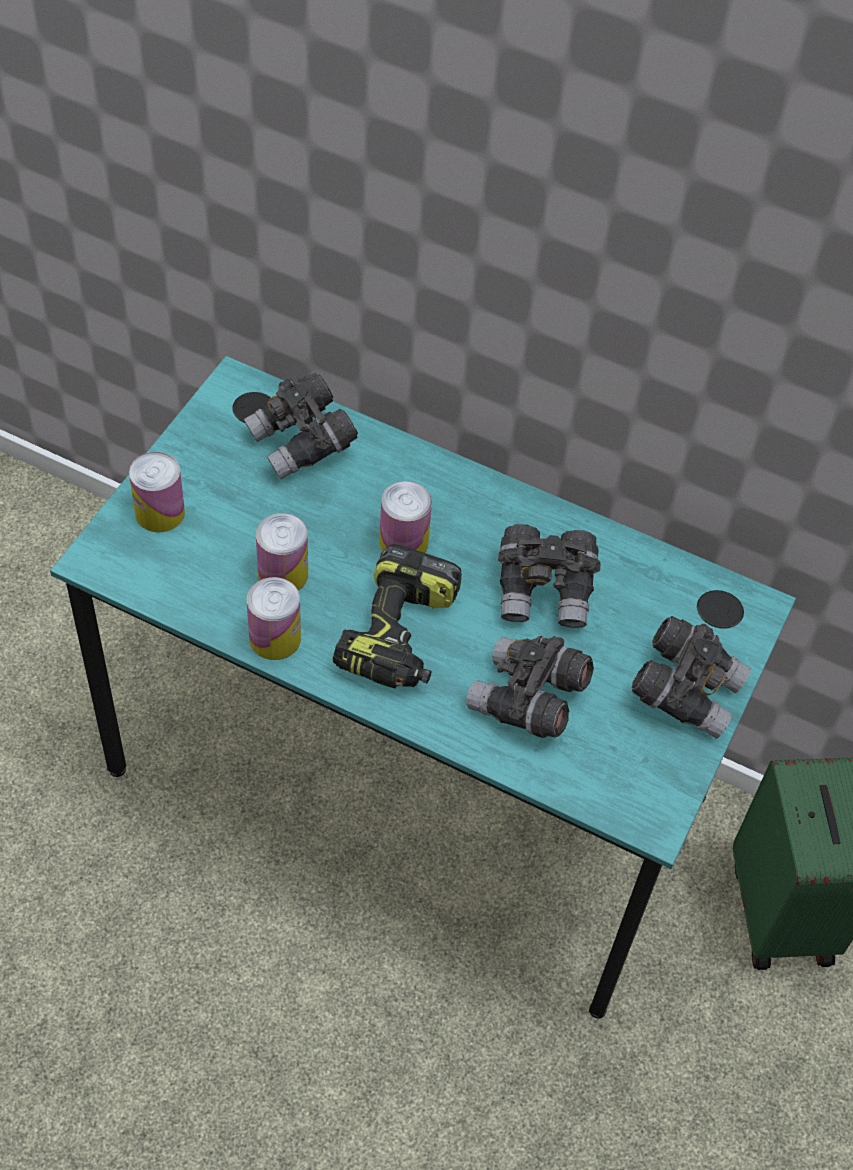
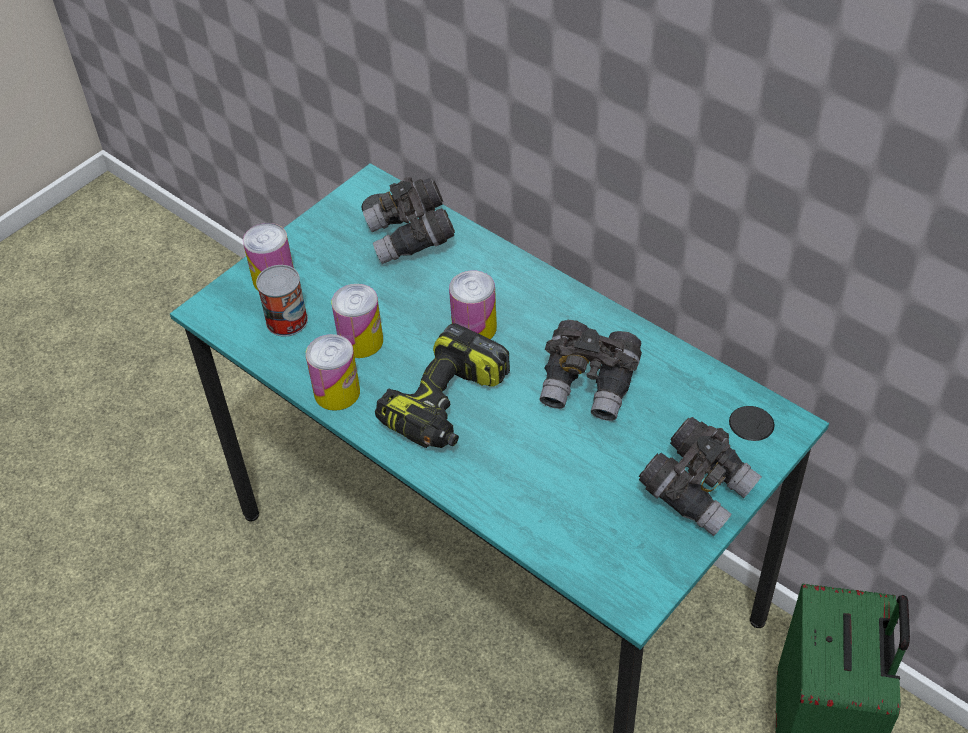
camera: 20 degrees right, 5 degrees down
(191, 561) = (287, 320): none -> can
(527, 700) = (545, 477): grey binoculars -> none

